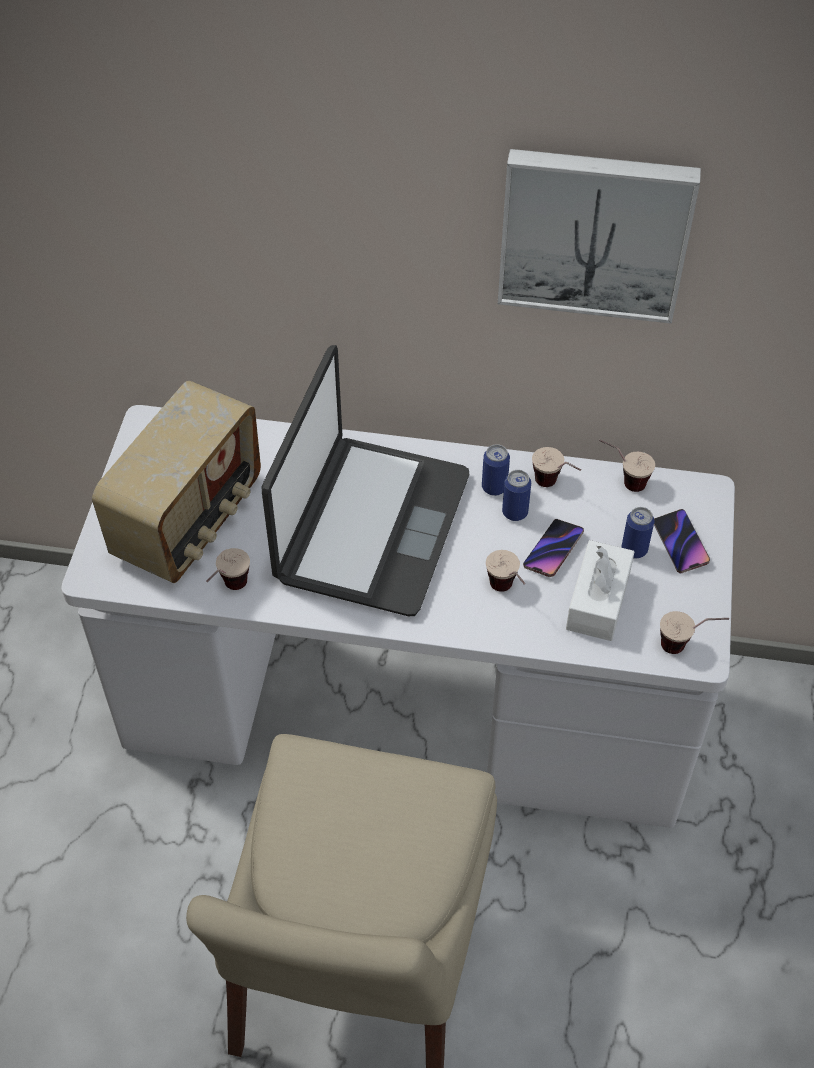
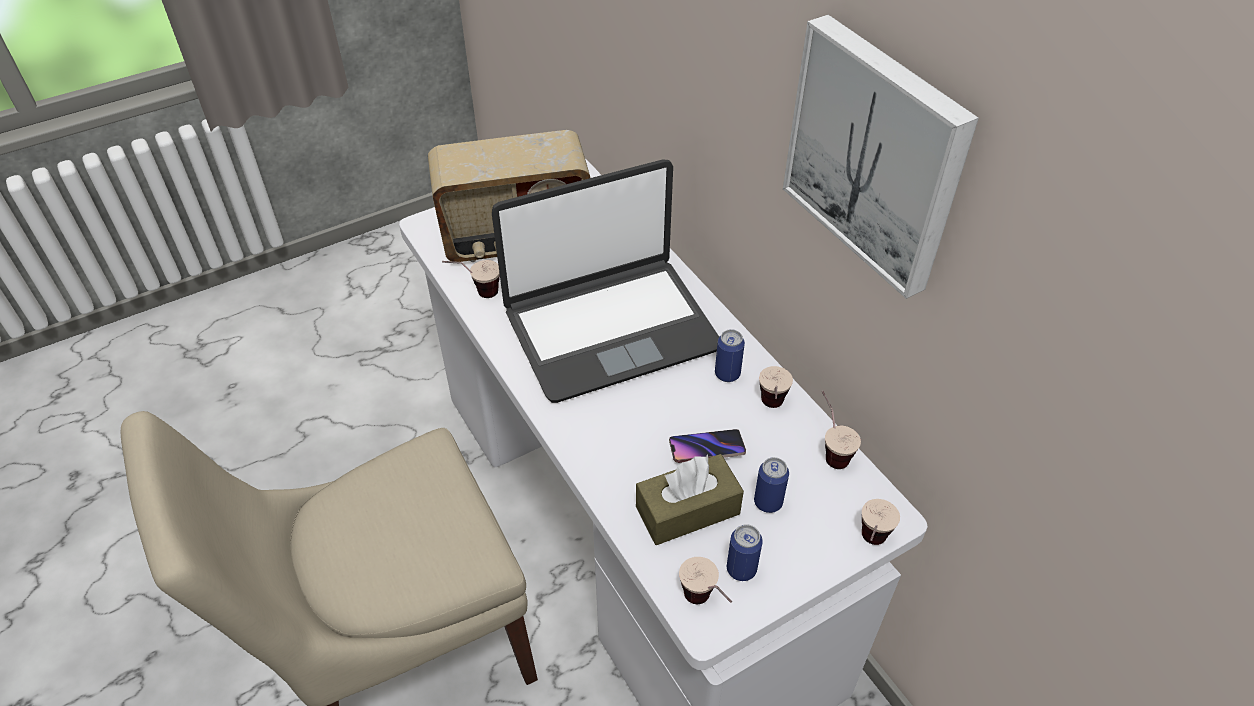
camera: 50 degrees right, 5 degrees down
(507, 593) = (633, 445): cup -> cup (869, 546)
(515, 512) = (717, 401): can -> can (741, 569)
(598, 601) = (687, 510): white tissue box -> brown tissue box
(680, 543) = (811, 532): phone -> none

